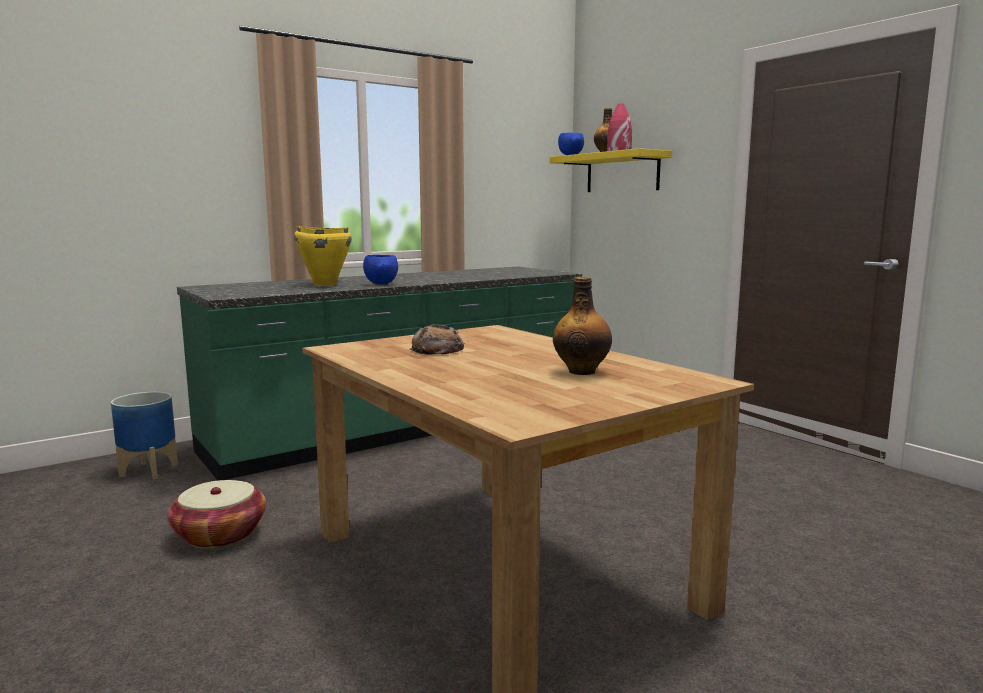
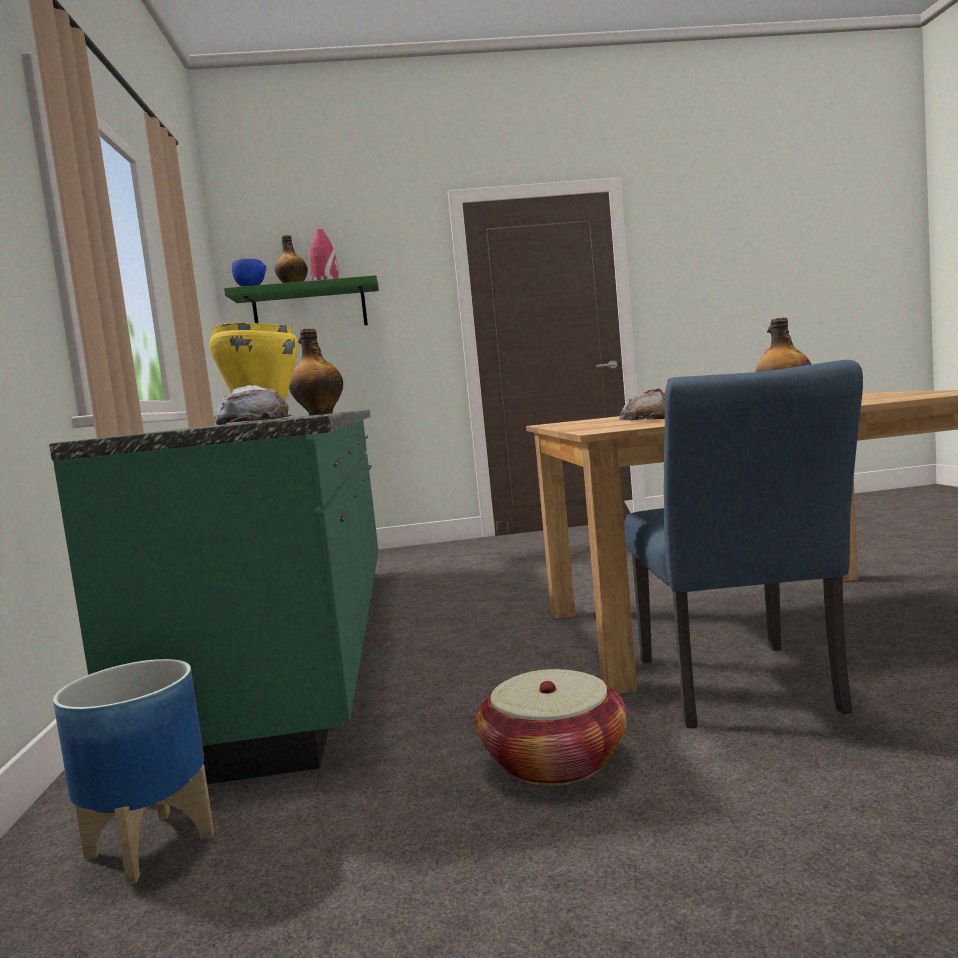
camera: 60 degrees left, 5 degrees down
(250, 290) = (253, 421): none -> bread
(333, 580) = (741, 691): none -> blue chair
(381, 284) = (319, 414): blue bowl -> bottle
(622, 173) = (310, 310): yellow shelf -> green shelf

